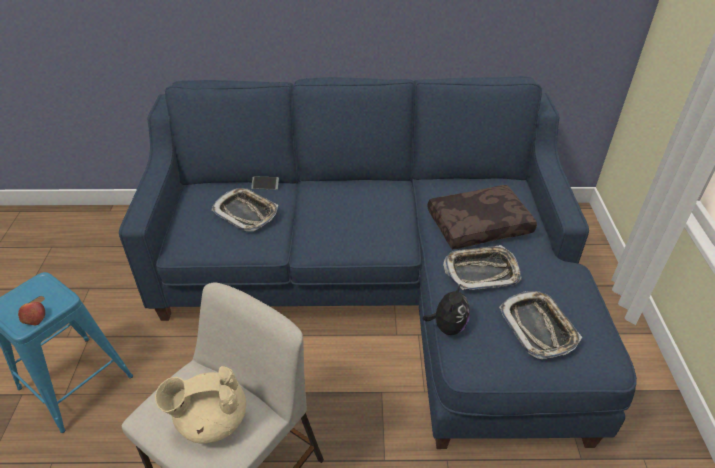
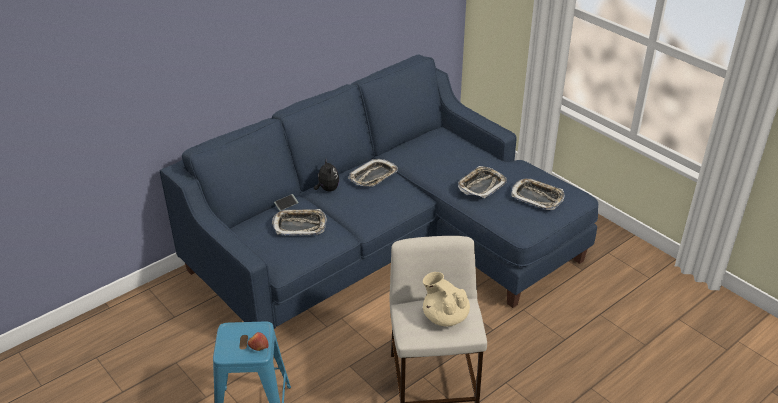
camera: 40 degrees left, 5 degrees down
(211, 420) = (444, 316): beige teapot -> beige teapot turned 105 degrees clockwise
(378, 199) = (373, 176): none -> tray
(447, 327) = (493, 221): plush toy -> plush toy (327, 189)
(479, 224) = (450, 162): brown pillow -> none

